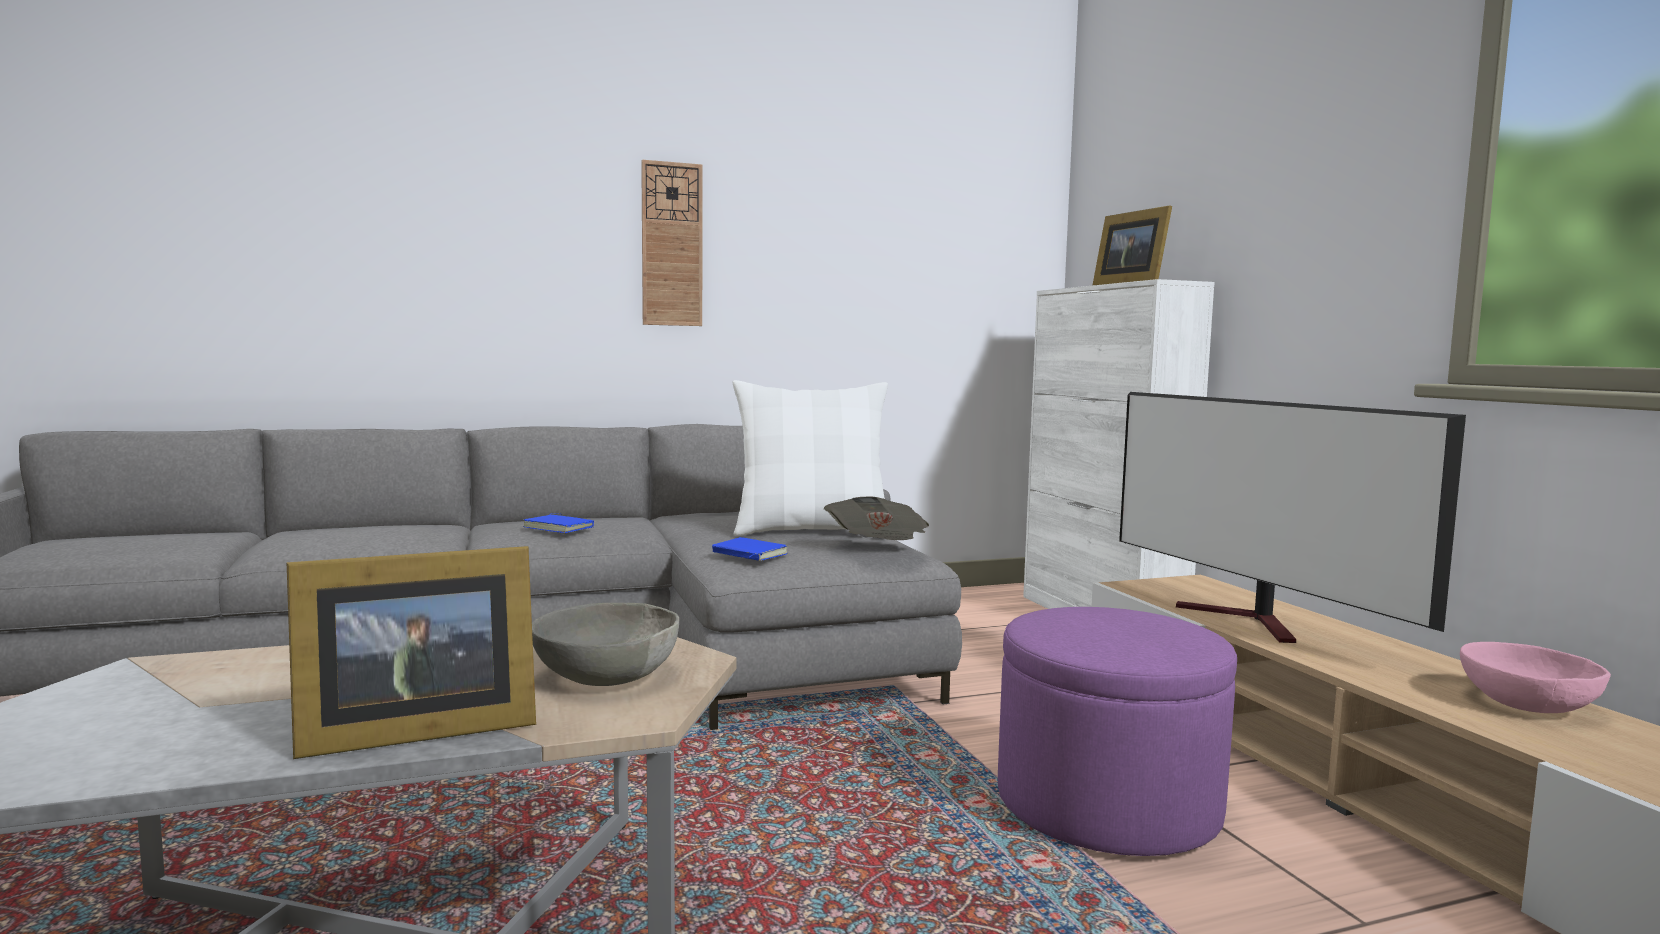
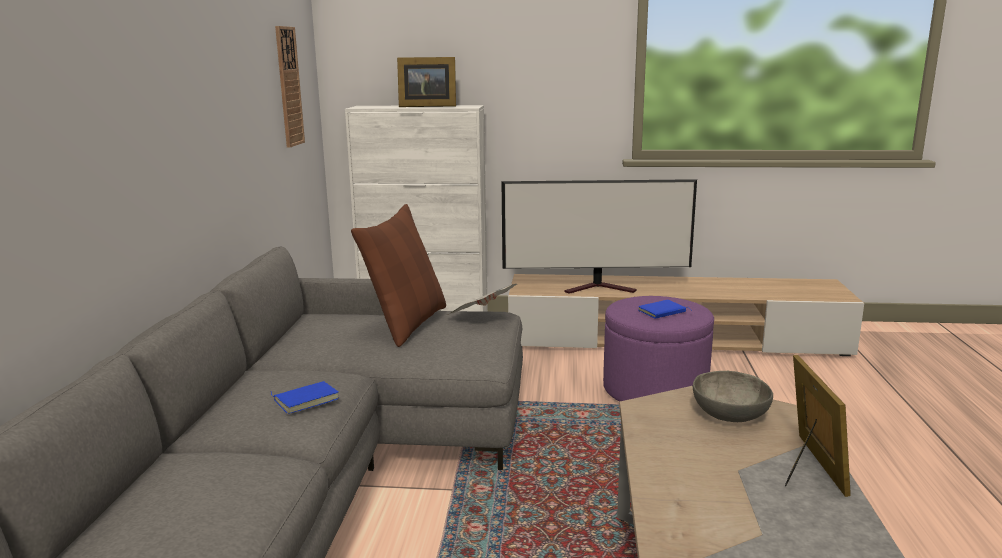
camera: 65 degrees left, 10 degrees up
(672, 245) = (167, 103): wall clock -> wall clock (289, 87)
(748, 554) = (461, 351): blue book -> blue book (662, 312)
(811, 531) = (407, 324): white pillow -> brown pillow
(1526, 703) = (717, 284): pink bowl -> none

